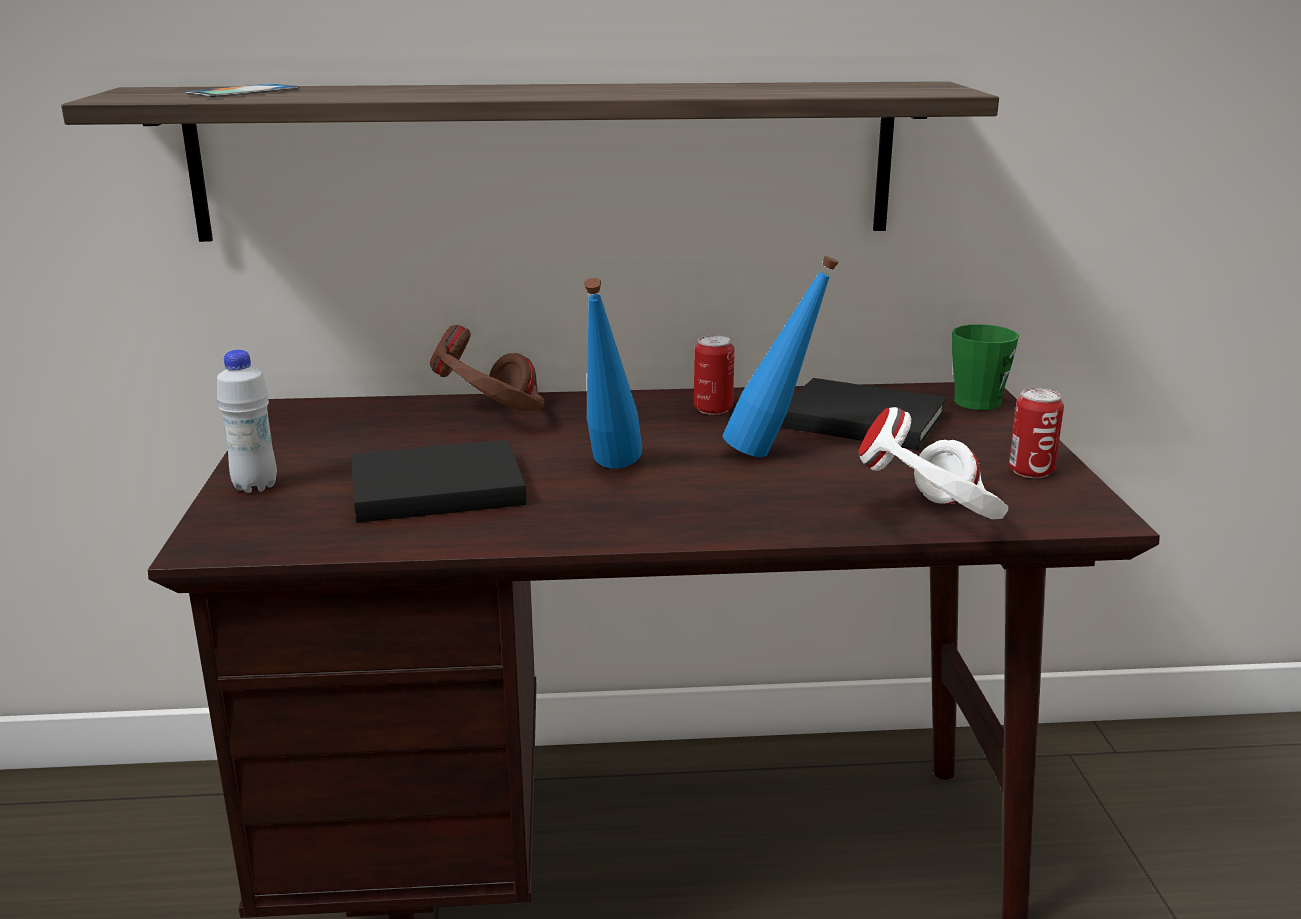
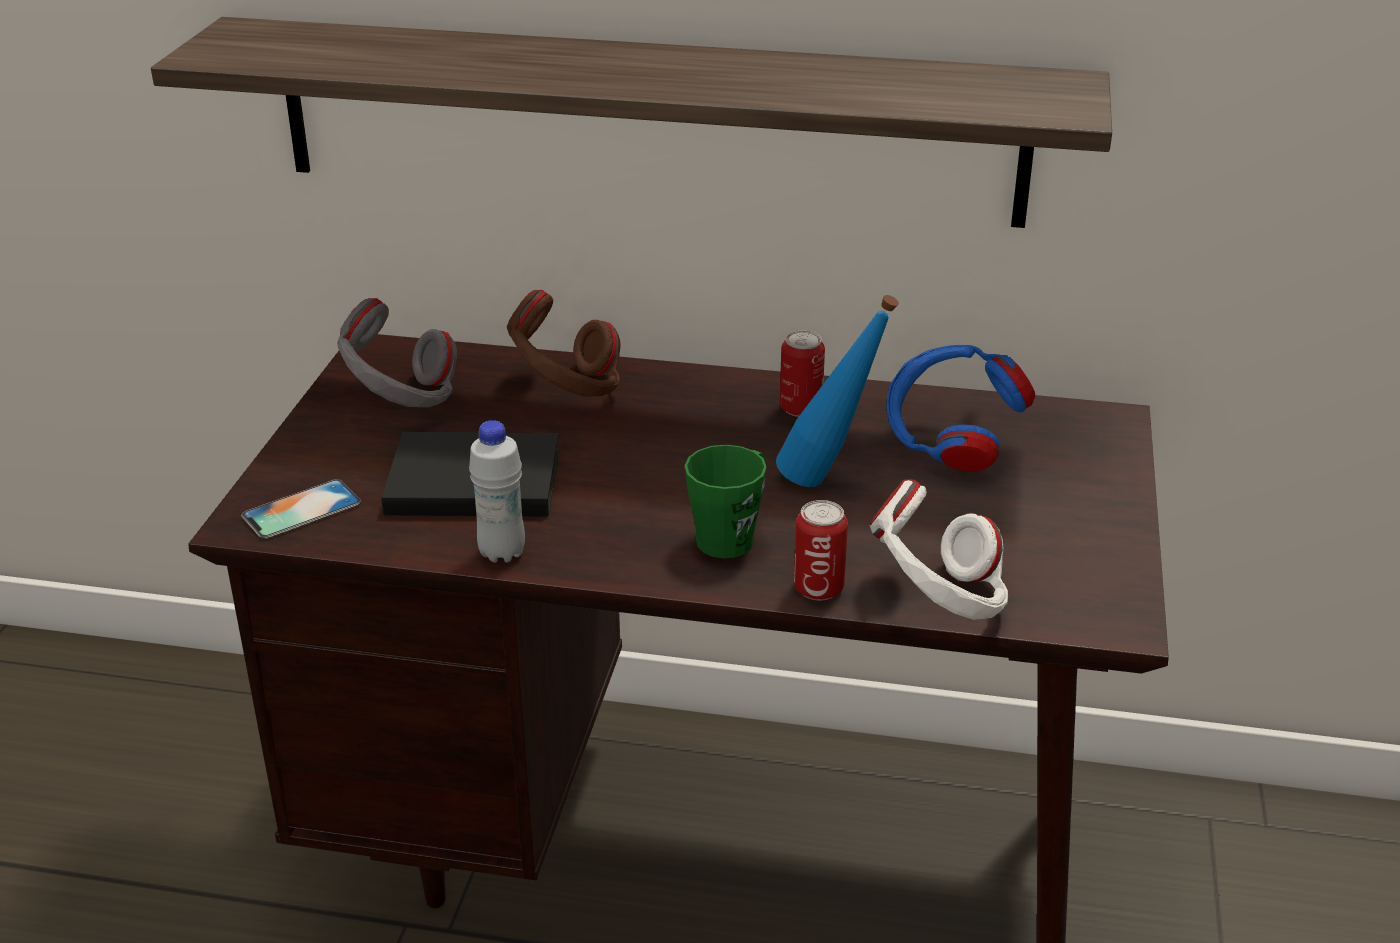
camera: 15 degrees right, 10 degrees up
(243, 92) = (329, 48): phone -> phone (302, 510)
(255, 486) = (309, 454): white bottle -> white bottle (502, 553)
(333, 440) = (401, 401): none -> grey headphones
(609, 471) = (649, 483): blue bottle -> none
(858, 419) = (950, 444): black book -> blue headphones
(978, 399) = (1106, 432): green mug -> green mug (731, 535)
(1030, 471) = (1090, 548): can -> can (818, 588)

